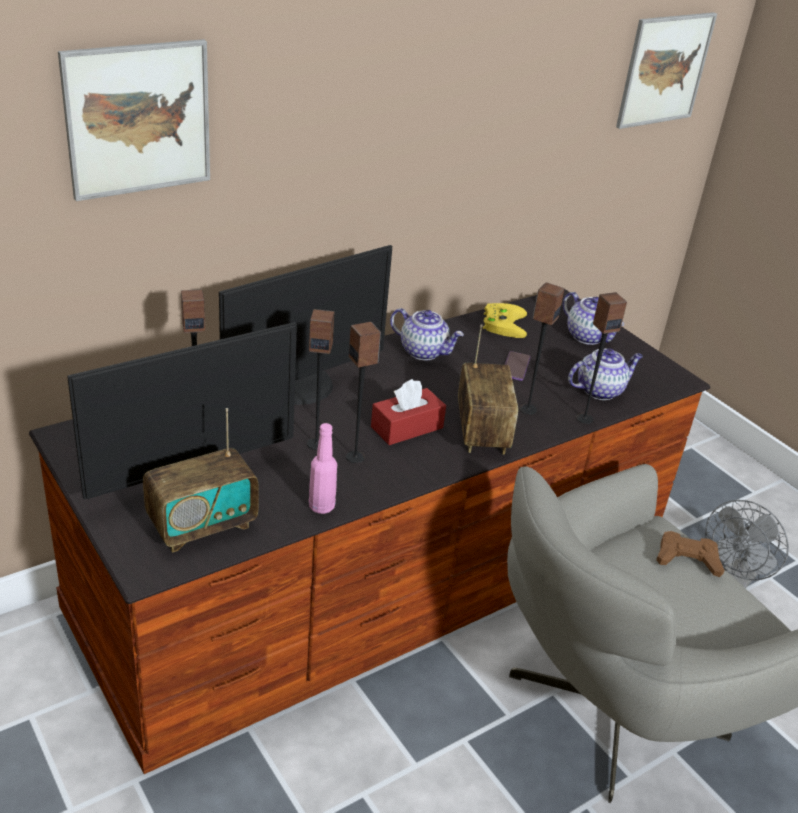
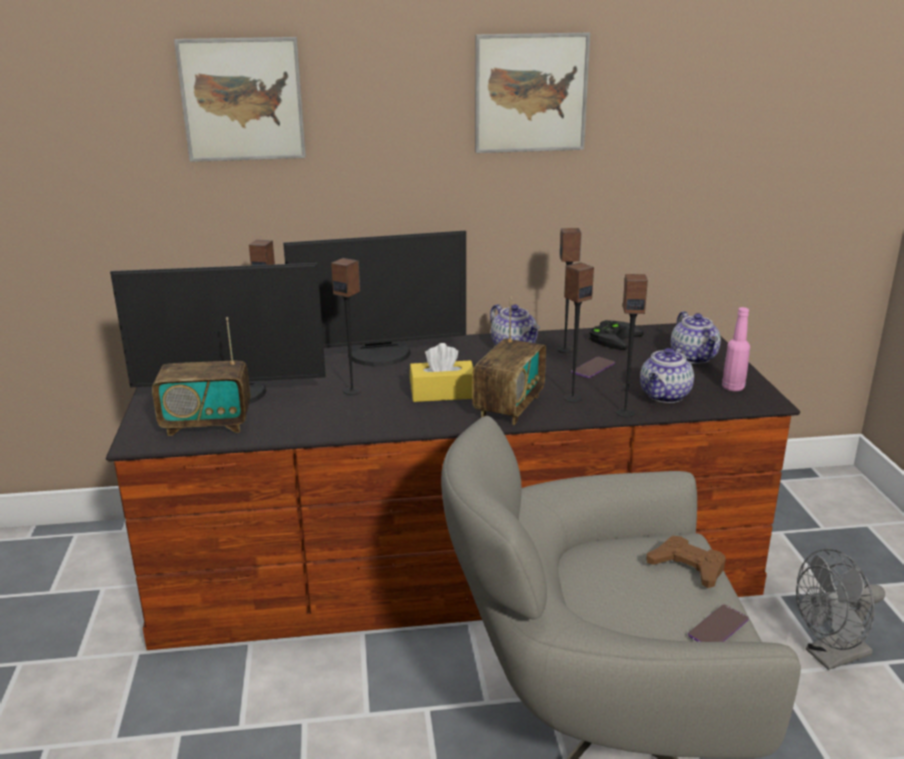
camera: 30 degrees right, 10 degrees down
(321, 506) = (312, 430): pink bottle -> pink bottle (732, 387)
(355, 457) = (376, 404): speaker -> speaker (565, 350)
(407, 427) = (442, 393): red tissue box -> yellow tissue box
(502, 322) = (613, 337): yellow game controller -> black game controller
(600, 390) = (665, 396): teapot -> teapot turned 120 degrees clockwise
(664, 70) = (818, 100): picture -> picture (530, 93)
(747, 613) = (718, 628): none -> phone

